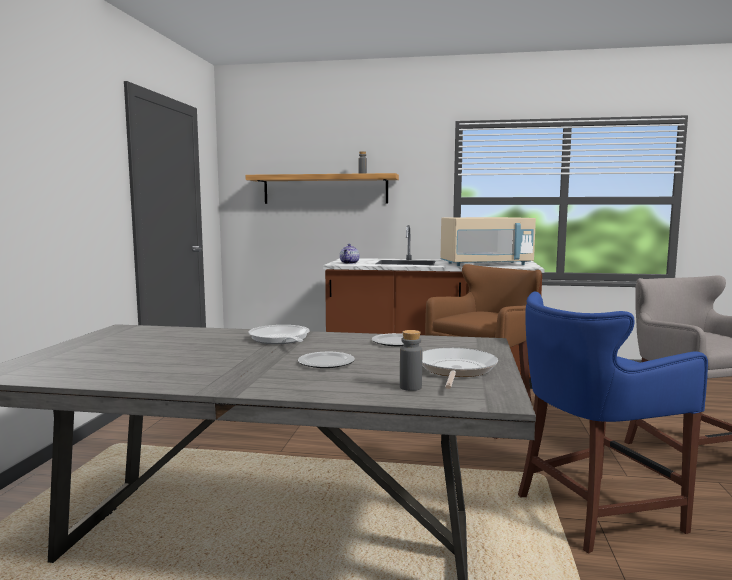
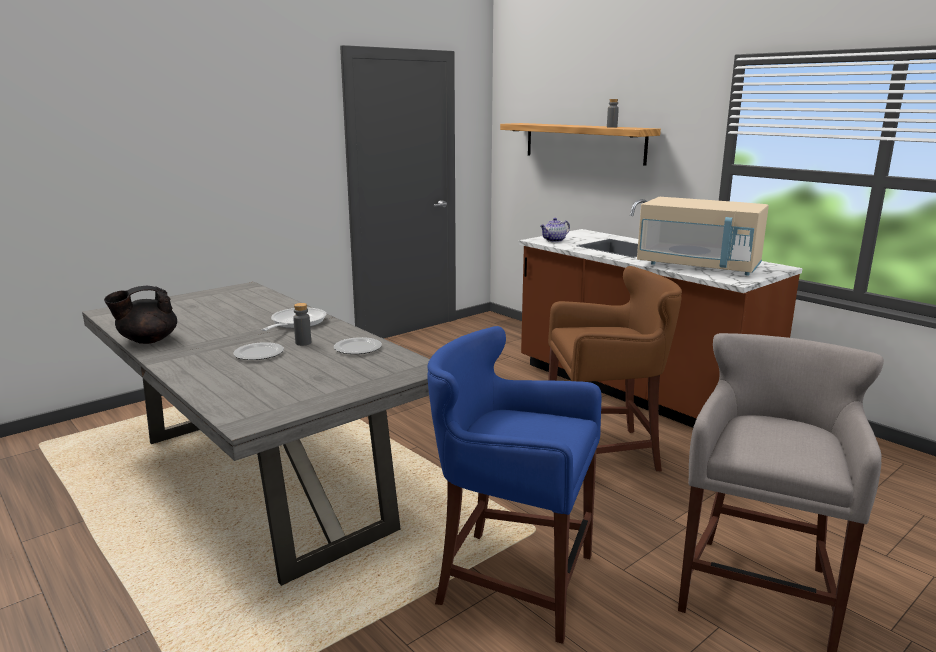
camera: 40 degrees right, 10 degrees up
(158, 381) = (147, 340): none -> black teapot
(410, 387) = (238, 391): grey bottle -> grey bottle (303, 343)
(455, 370) = (308, 387): frying pan -> none

